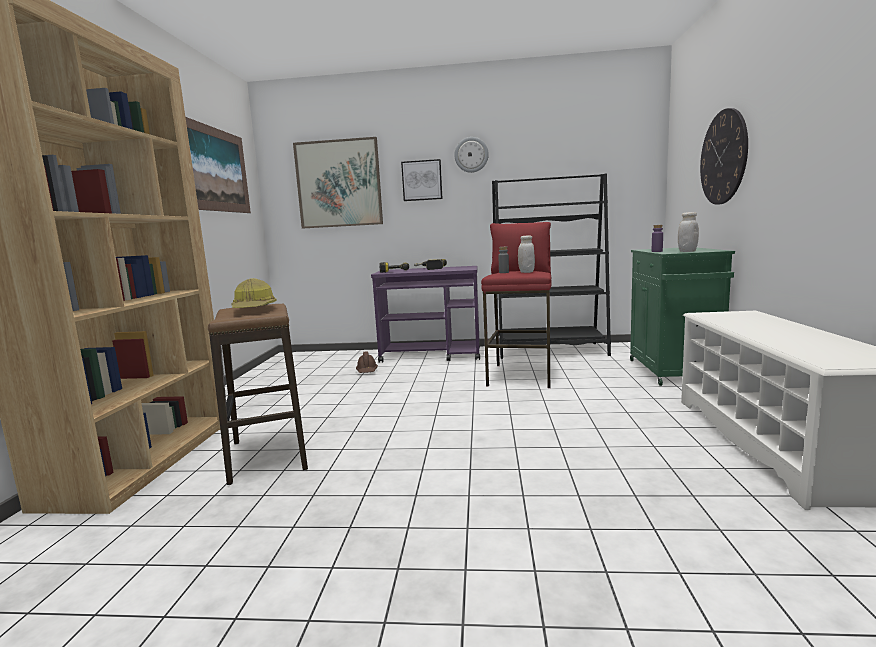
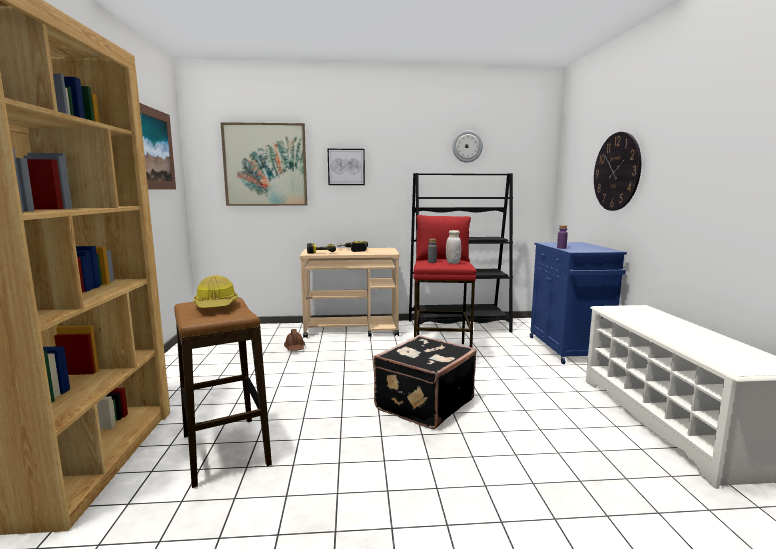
camera: 10 degrees left, 0 degrees up
(432, 355) = (352, 330): purple cart -> beige cart
(471, 155) = (393, 147): wall clock -> wall clock (467, 146)
(482, 421) = (423, 404): none -> black suitcase
(673, 372) = (569, 350): green cabinet -> blue cabinet
(687, 251) = (588, 250): white jar -> none

